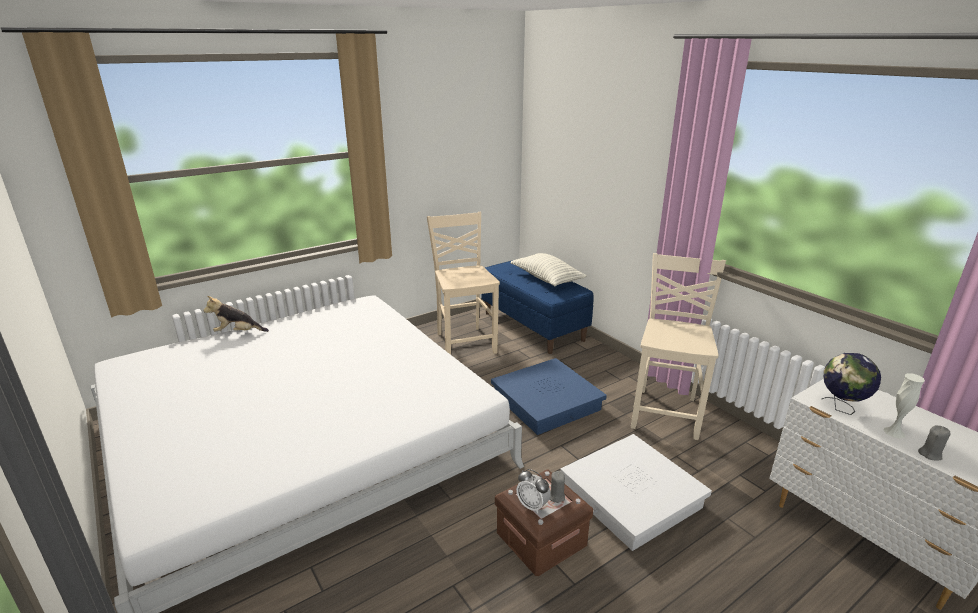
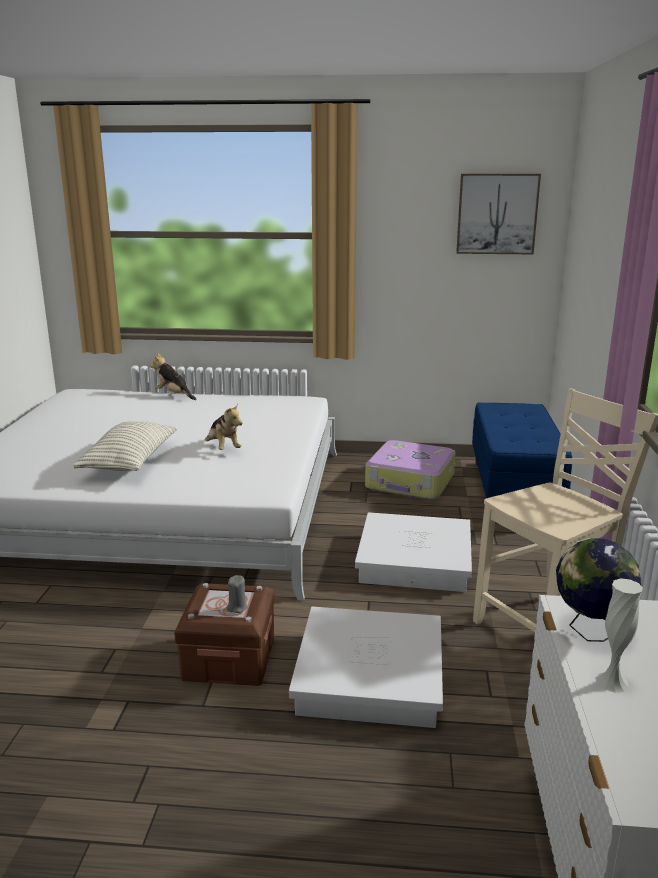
camera: 40 degrees right, 5 degrees down
(378, 370) = (223, 448): none -> plush toy
(465, 343) = (410, 482): beige chair -> suitcase
(479, 122) = (497, 214): none -> picture
(532, 505) = (206, 603): alarm clock -> none
(546, 279) = (534, 429): pillow -> pillow (130, 462)
(546, 402) = (413, 561): blue storage box -> white storage box
(930, 454) = (612, 723): grey candle -> none

